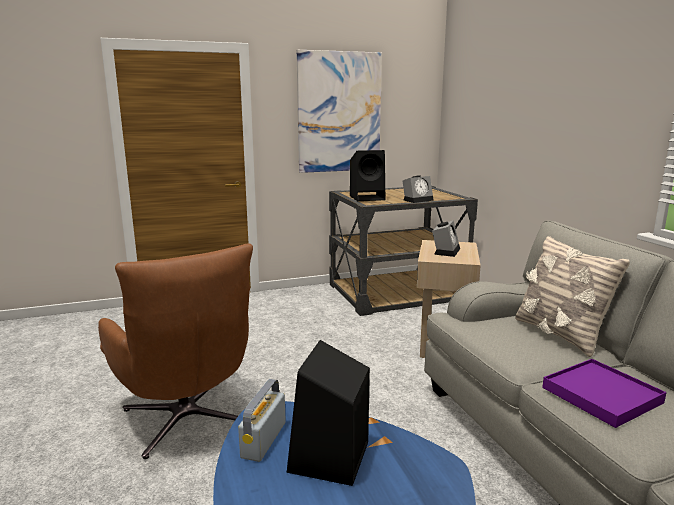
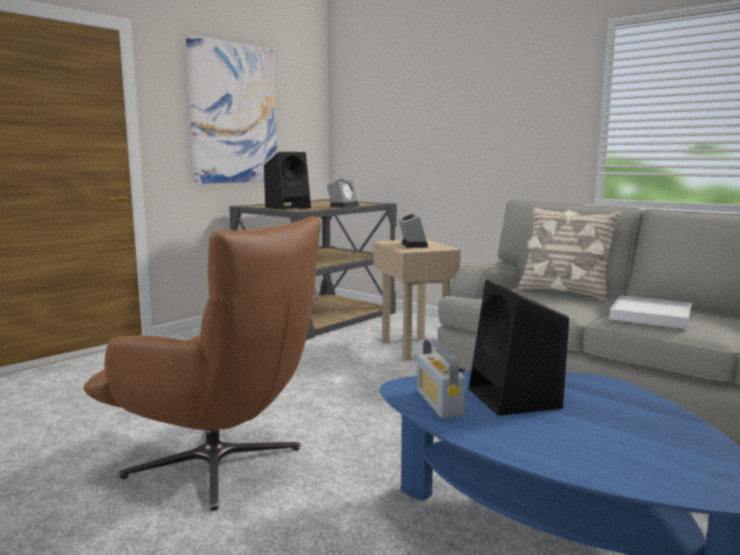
camera: 30 degrees left, 5 degrees down
(602, 395) = (651, 316): purple tray -> white tray

